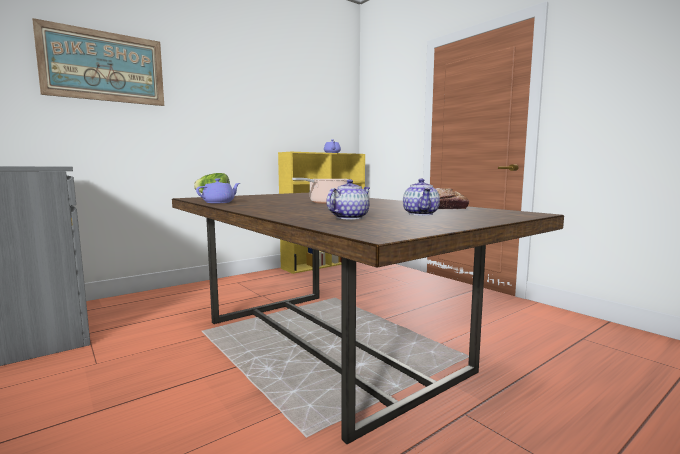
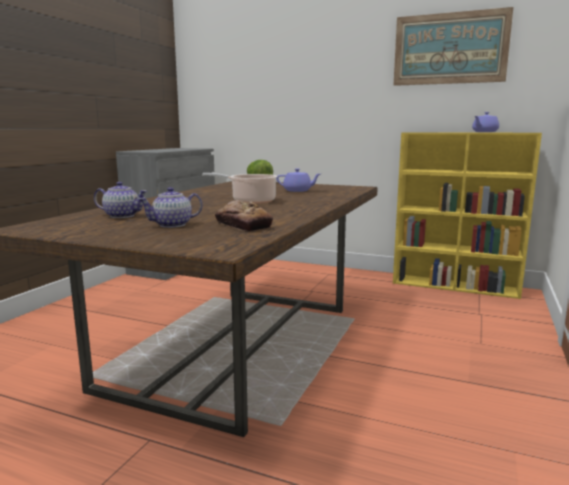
camera: 60 degrees right, 5 degrees up
(104, 66) = (246, 62): picture -> picture (450, 48)
(219, 202) = (209, 189): purple teapot -> purple teapot (298, 191)

